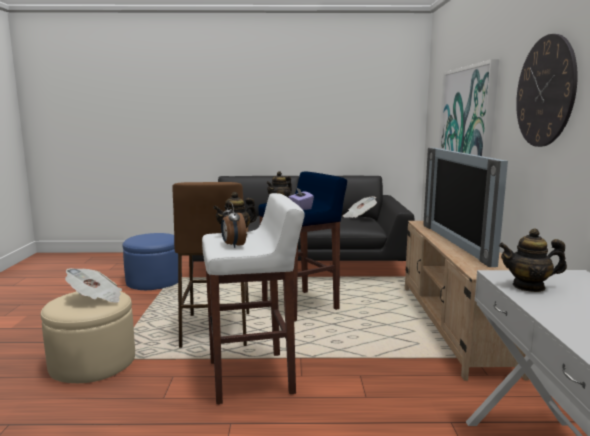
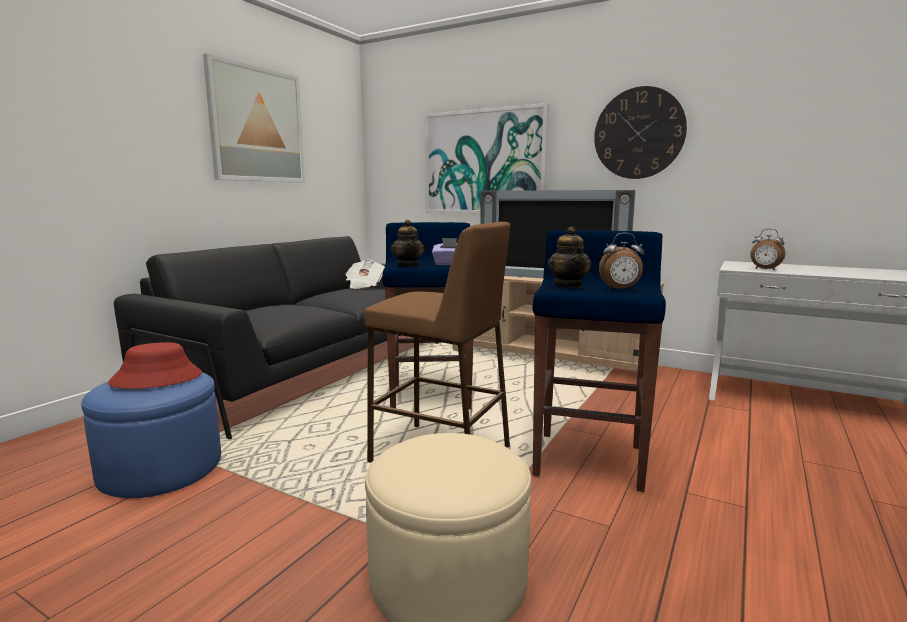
camera: 60 degrees left, 0 degrees up
(96, 298) = (455, 452): newspaper -> none
(155, 237) = (157, 379): none -> red hat
(252, 377) = (589, 459): white stool -> blue stool
(313, 94) = (257, 125): none -> picture
(529, 286) = (764, 269): teapot -> alarm clock

